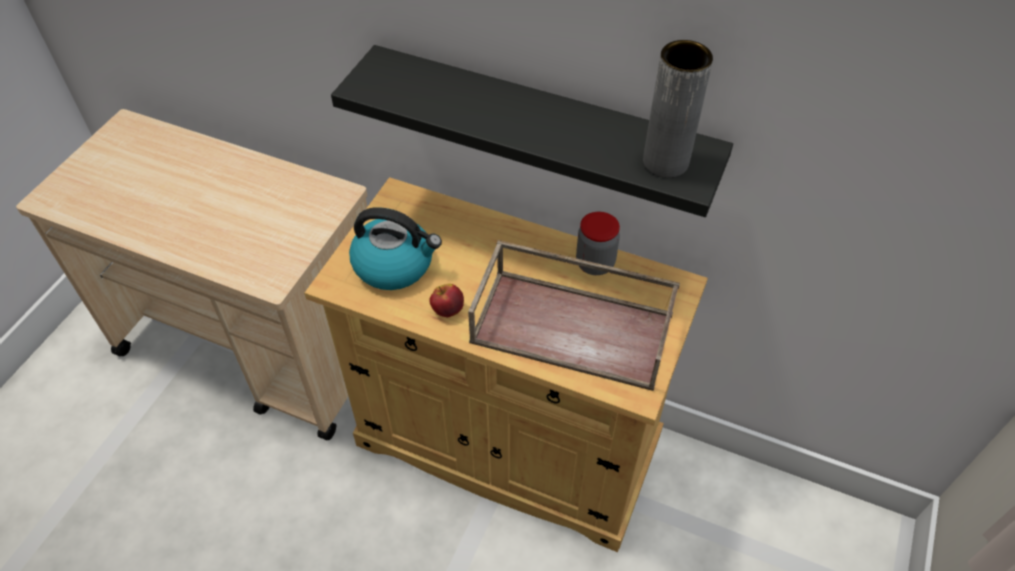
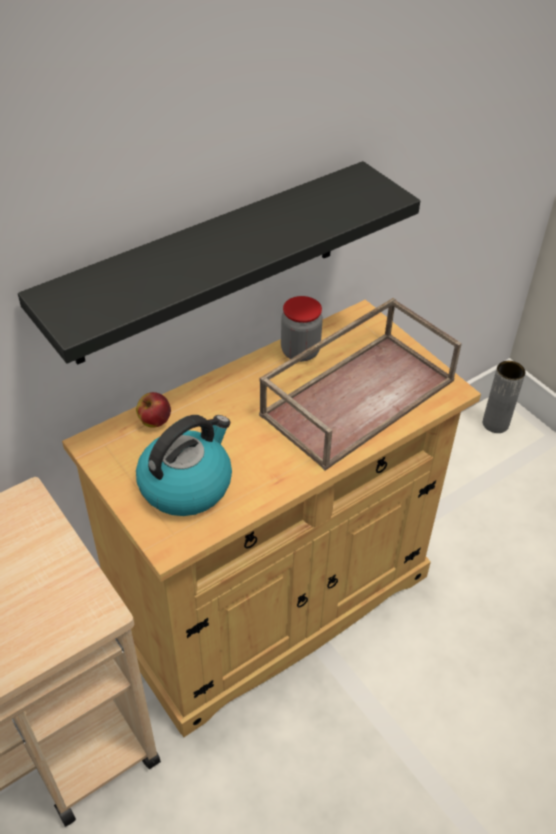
camera: 60 degrees left, 5 degrees down
(447, 310) = (275, 469): apple -> apple (155, 421)
(665, 162) = (357, 198): grey vase -> grey vase (495, 424)

